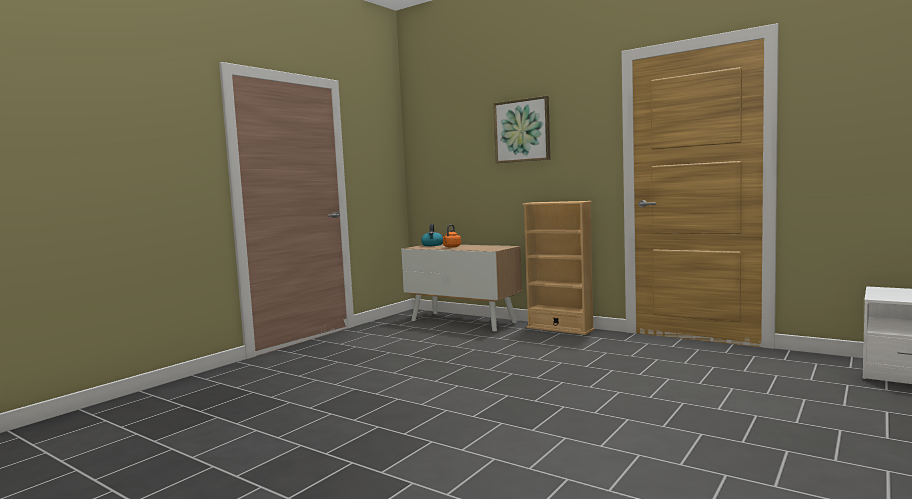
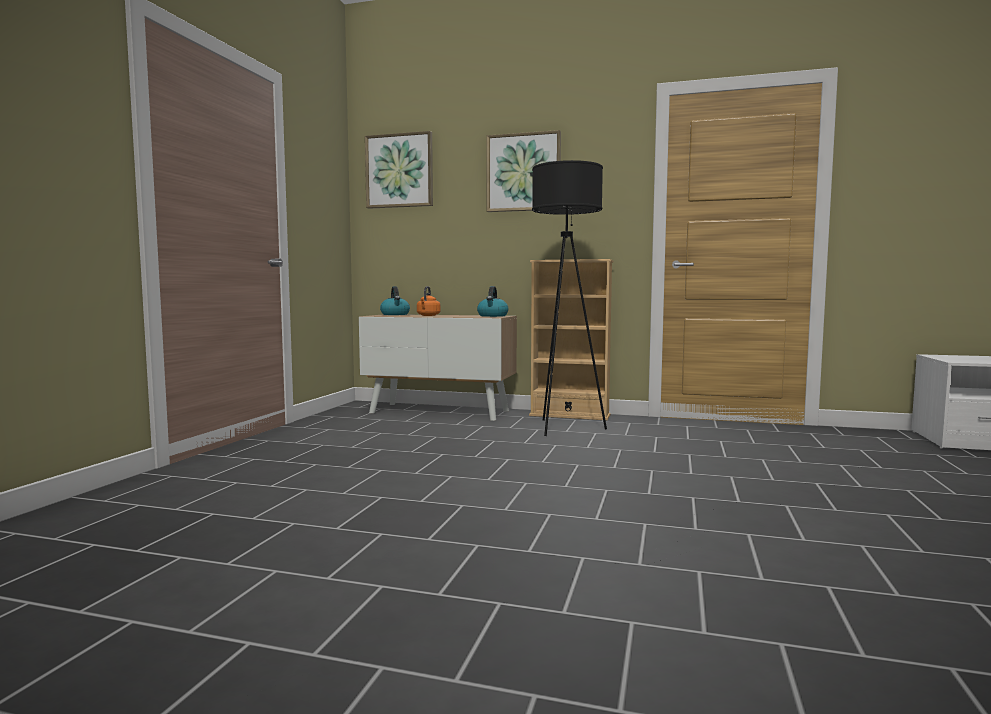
camera: 20 degrees left, 0 degrees up
(435, 133) = (399, 171): none -> picture
(497, 247) = (492, 316): none -> kettle
(541, 340) = (564, 428): none -> black floor lamp

